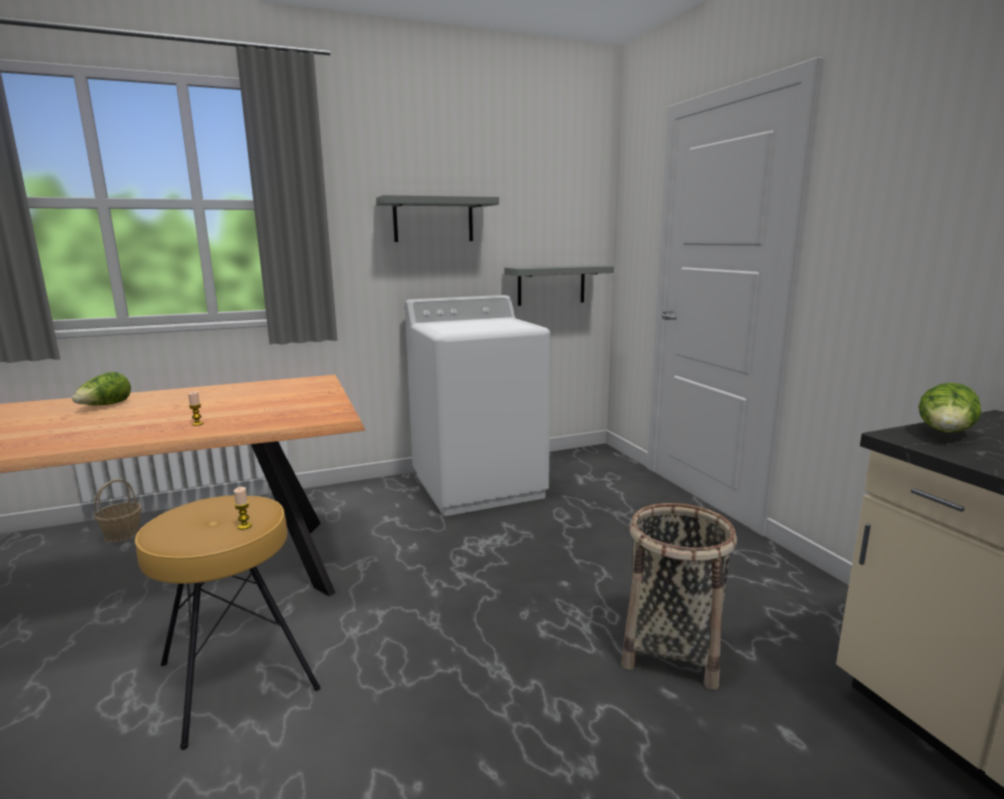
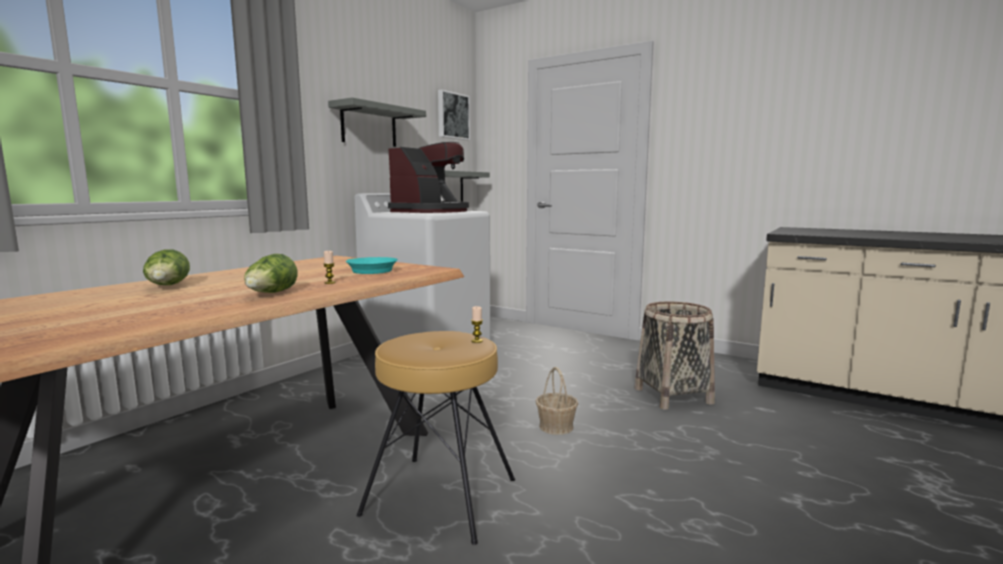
camera: 35 degrees left, 5 degrees down
(123, 534) = (108, 461): basket -> basket (556, 426)
(281, 408) = (369, 270): none -> turquoise frying pan
(478, 325) = (431, 211): none -> coffee machine
(570, 193) = (452, 116): none -> picture
(946, 433) = (792, 231): lettuce -> lettuce (271, 294)

